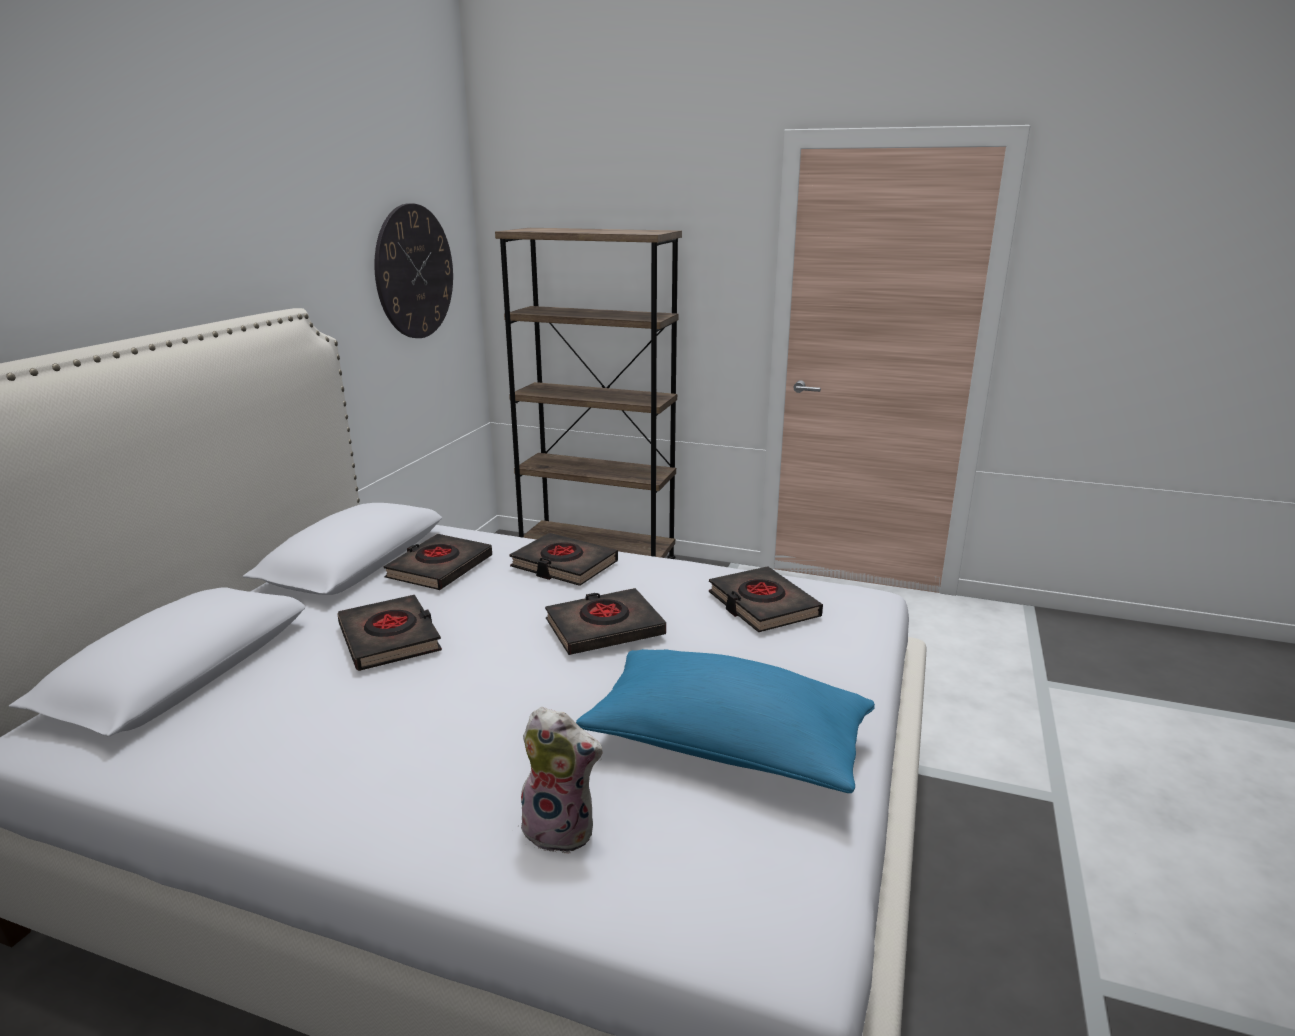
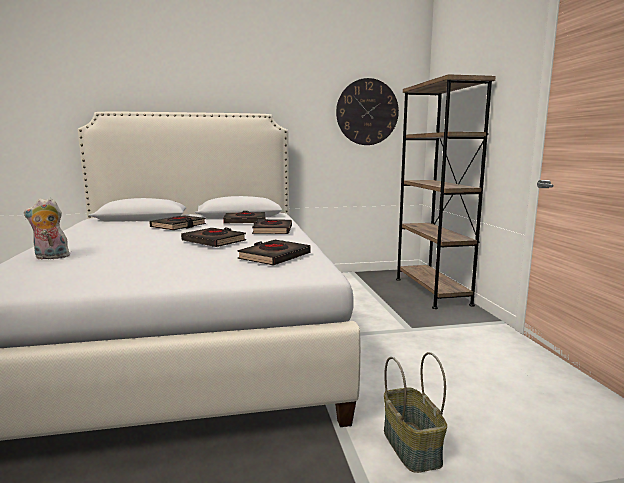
camera: 60 degrees right, 10 degrees down
(562, 829) = (50, 257): plush toy -> plush toy turned 90 degrees clockwise
(726, 747) = (117, 267): blue pillow -> none
(954, 732) = (412, 447): none -> basket

